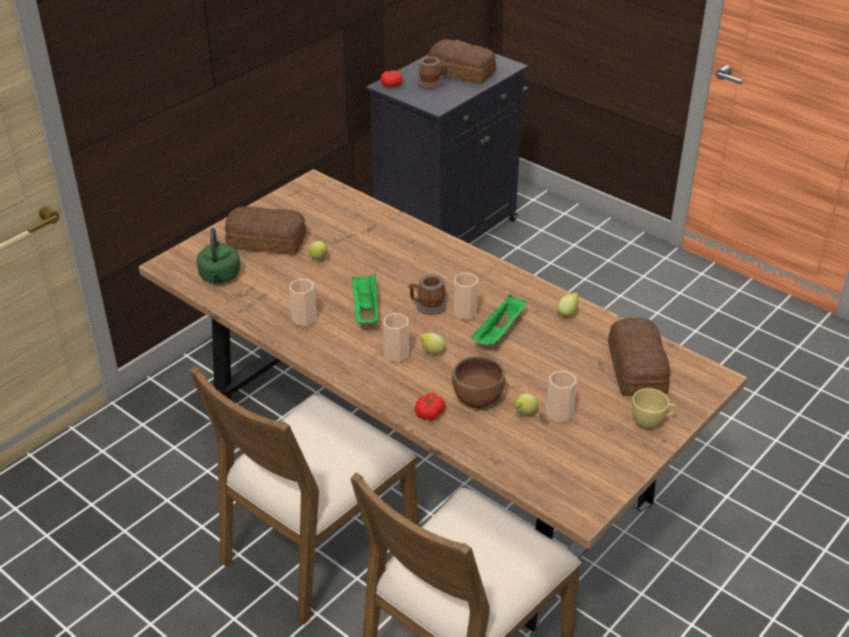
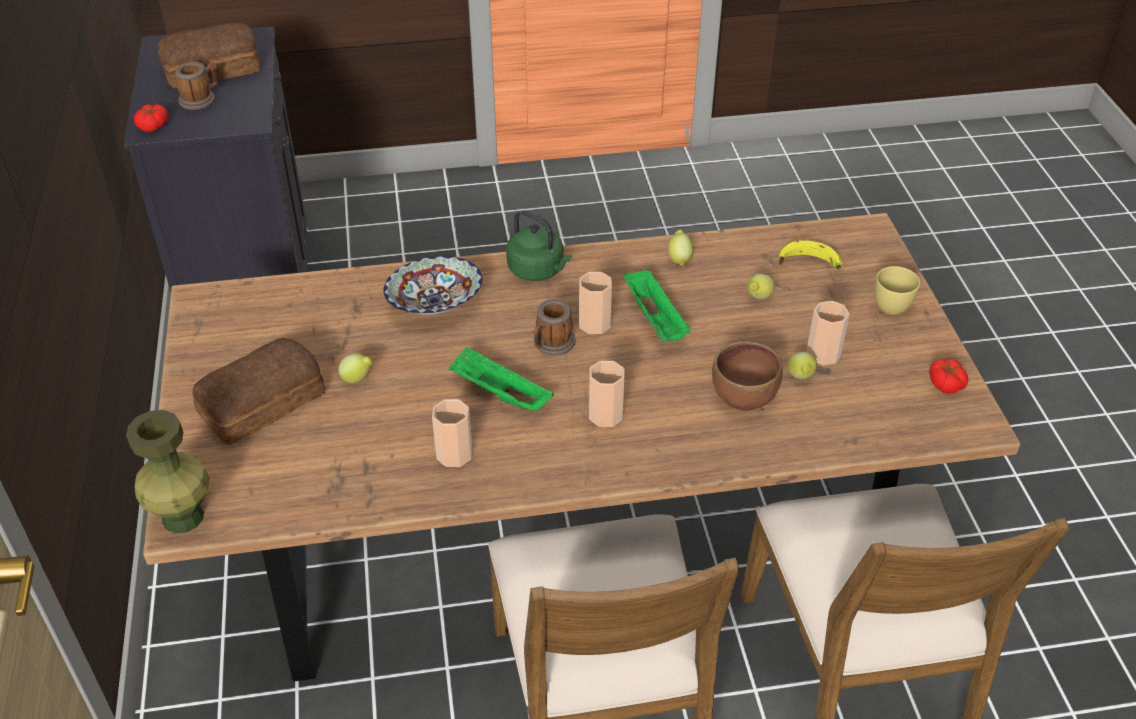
camera: 50 degrees left, 5 degrees up
(171, 263) = (183, 516): none -> green vase
(220, 277) = (276, 485): green kettle -> green kettle (538, 270)
(406, 251) = (434, 304): none -> bowl
(429, 413) = (730, 446): tomato -> tomato (945, 383)
(432, 352) = (633, 386): lemon -> lemon (758, 298)
(637, 368) = (808, 265): bread -> banana

